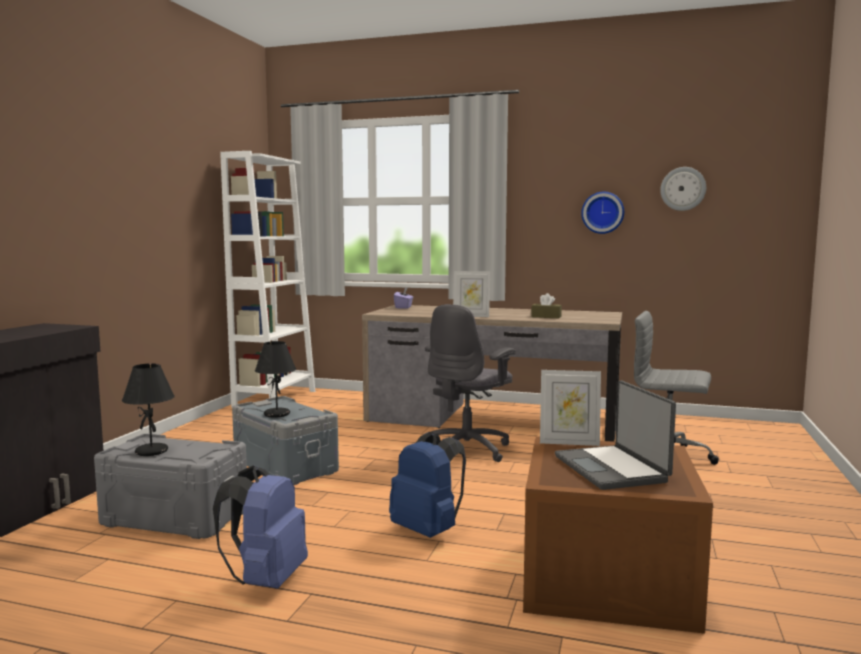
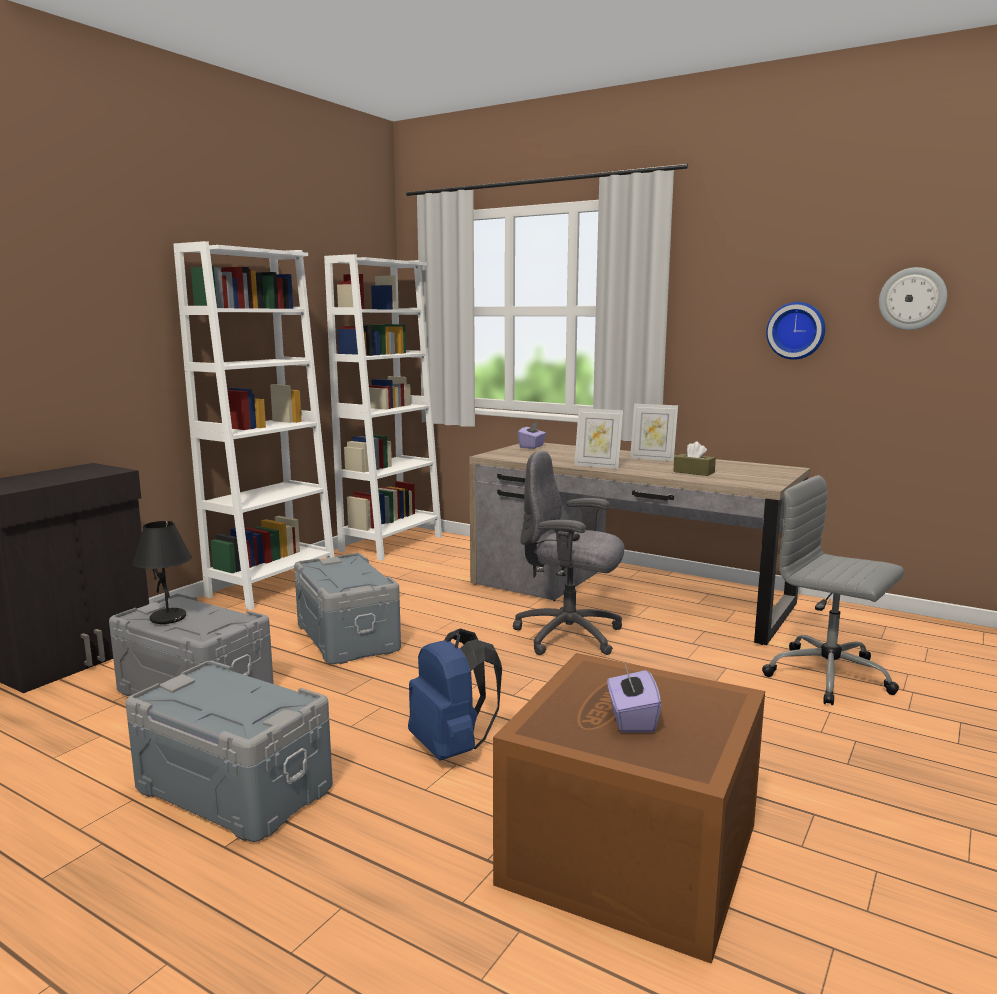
camera: 15 degrees right, 5 degrees up
(189, 436) = (272, 586): none -> white bookcase
(266, 580) = (235, 788): blue backpack -> grey storage box
(277, 414) = (333, 578): black table lamp -> none
(467, 450) = (570, 636): grey office chair -> grey office chair turned 60 degrees clockwise
(569, 442) = (611, 668): picture frame -> picture frame (652, 459)
(612, 469) = (631, 719): laptop -> purple tissue box

